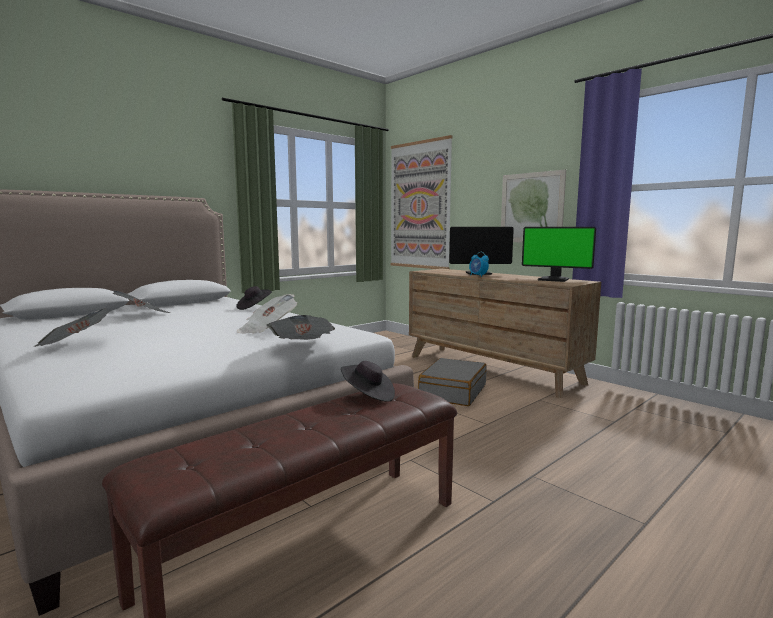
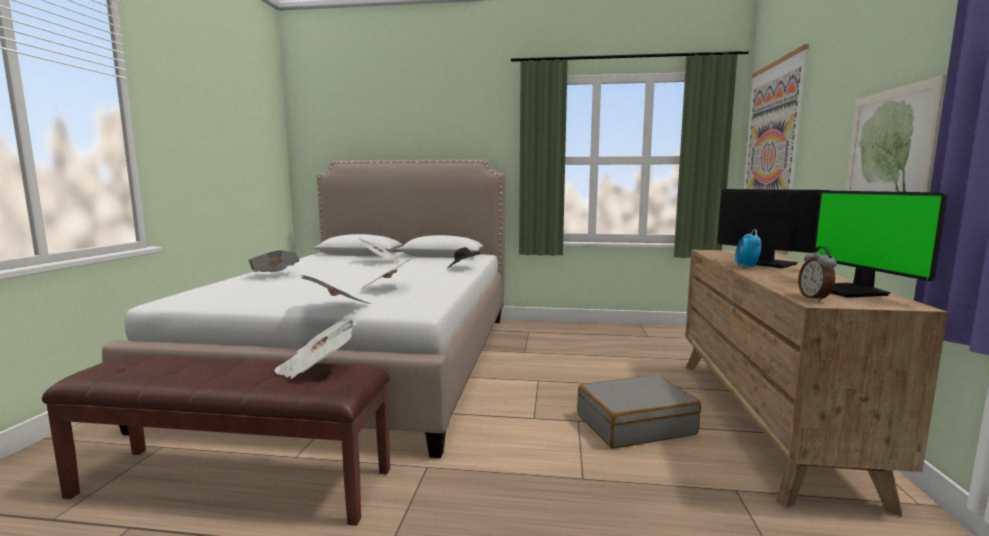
camera: 50 degrees right, 0 degrees up
(368, 395) = (316, 368): black hat -> newspaper
(559, 283) = (815, 298): none -> alarm clock

